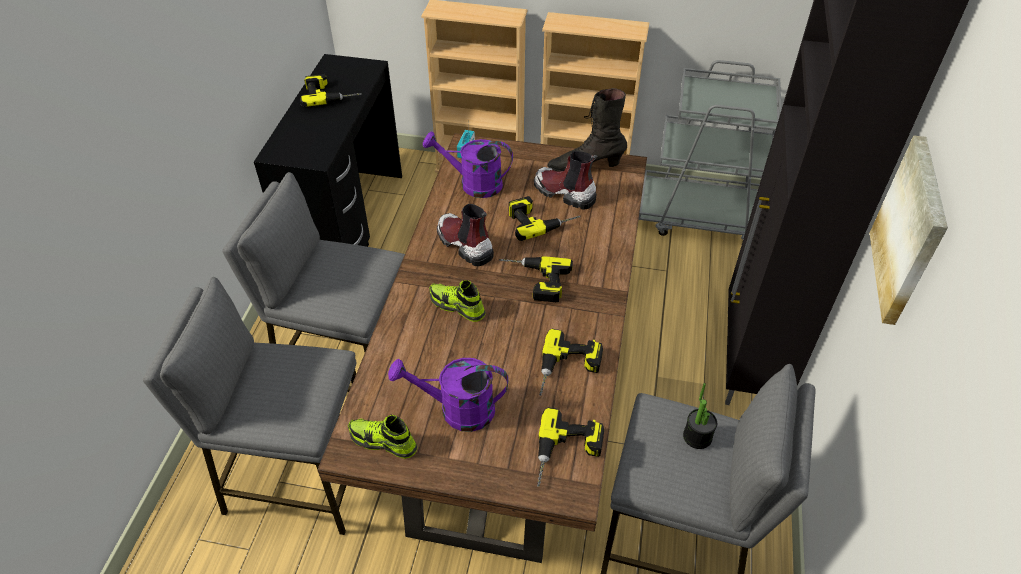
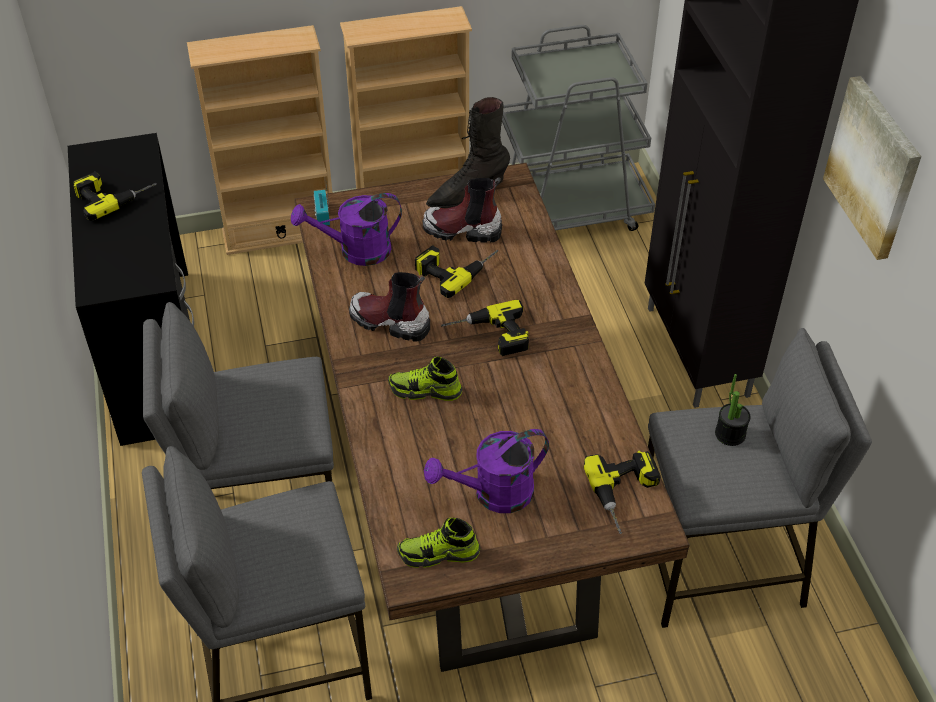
camera: 25 degrees left, 0 degrees up
(568, 371) = (580, 415): power drill -> none

